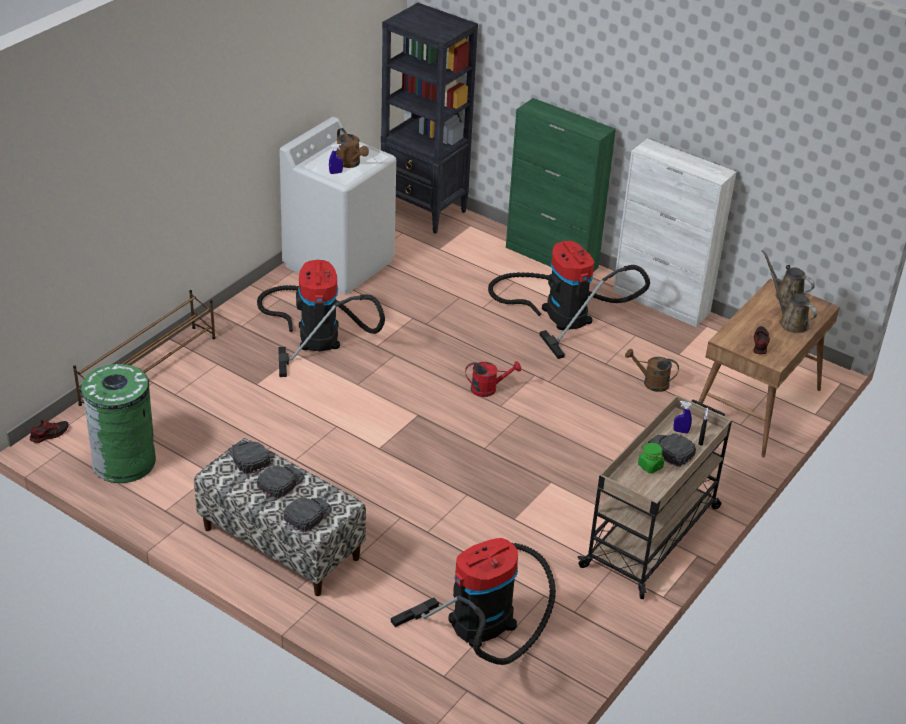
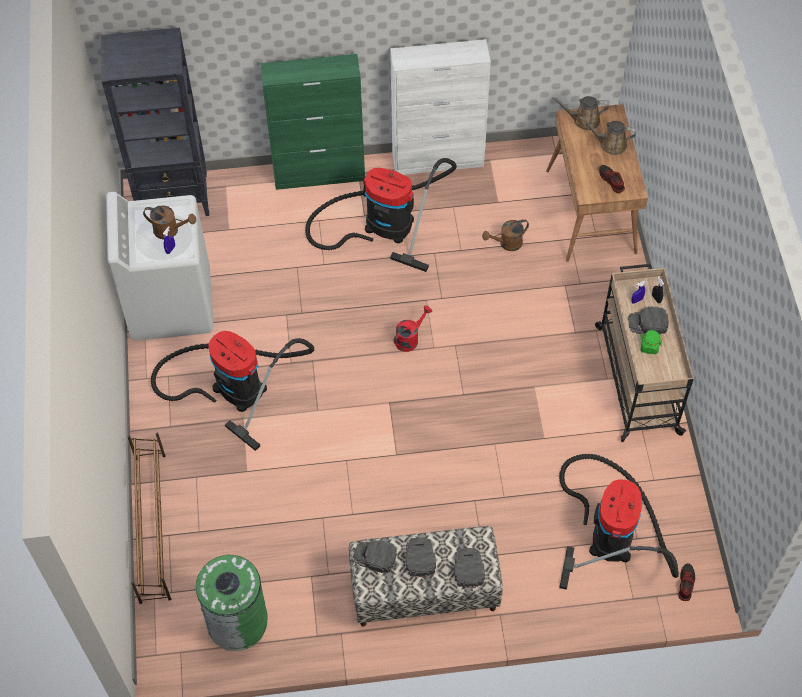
camera: 40 degrees left, 20 degrees up
(49, 434) = (152, 648): shoe -> shoe (685, 584)

